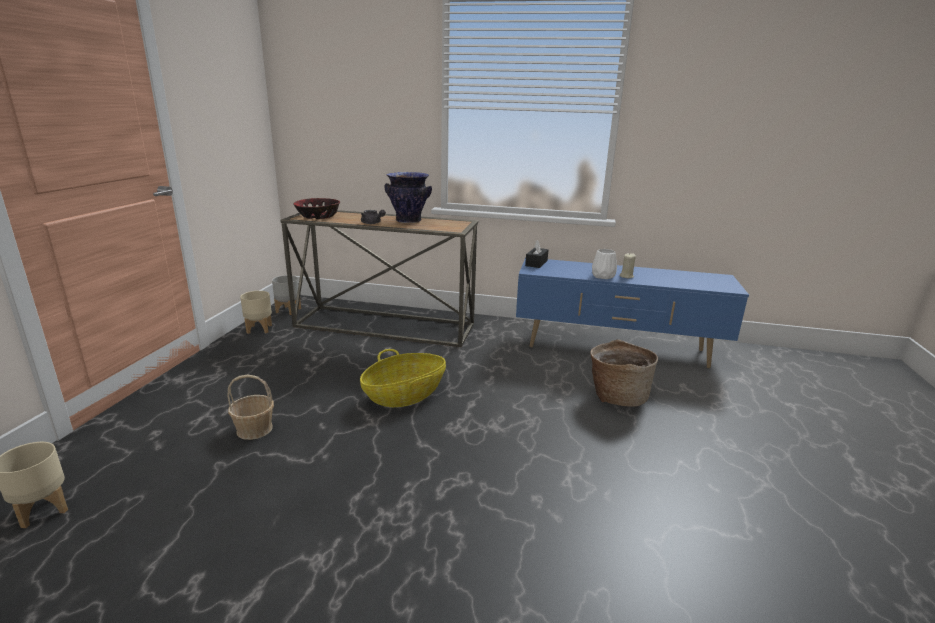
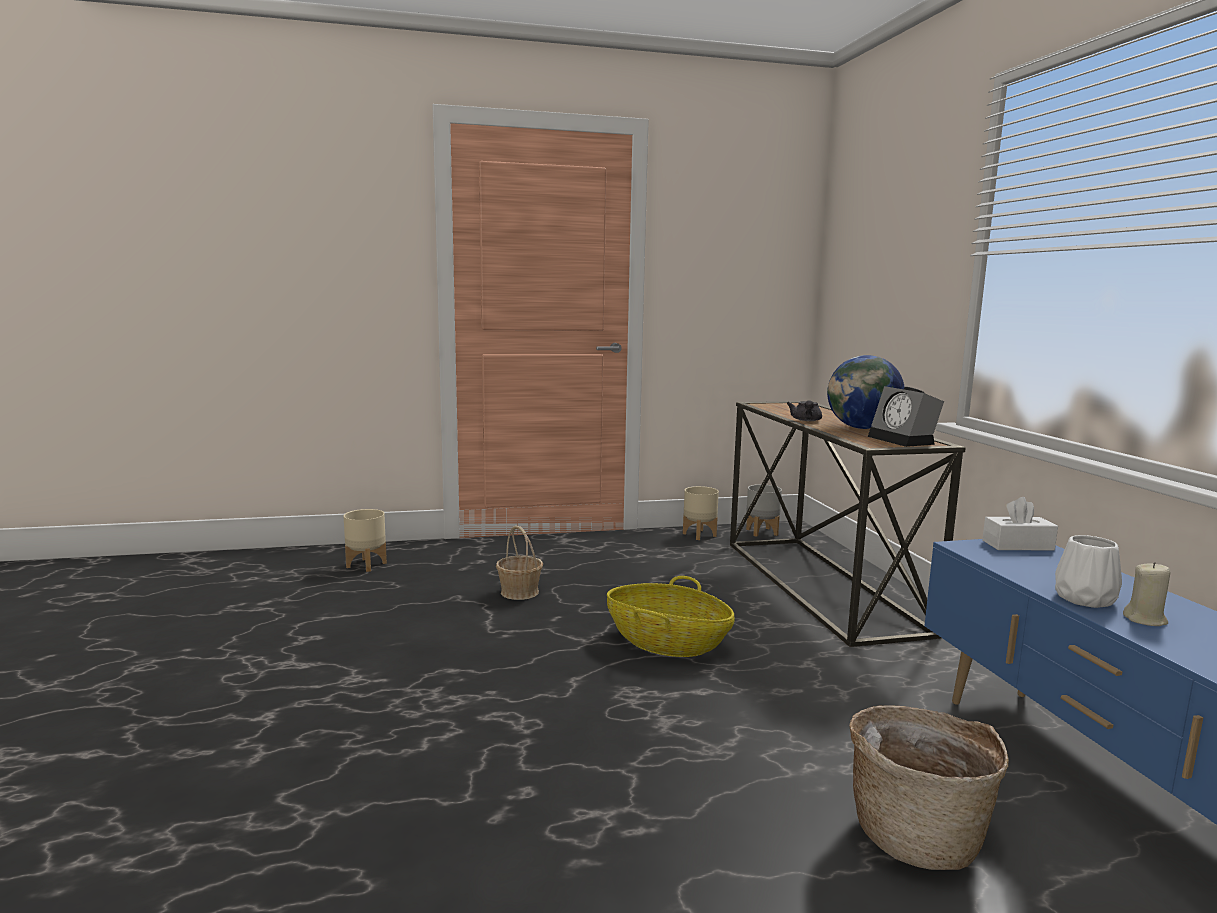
camera: 65 degrees right, 10 degrees down
(318, 216) = (782, 407): bowl -> none
(408, 221) = (862, 428): vase -> globe
(452, 223) = (904, 440): none -> alarm clock
(536, 263) = (1017, 545): black tissue box -> white tissue box

